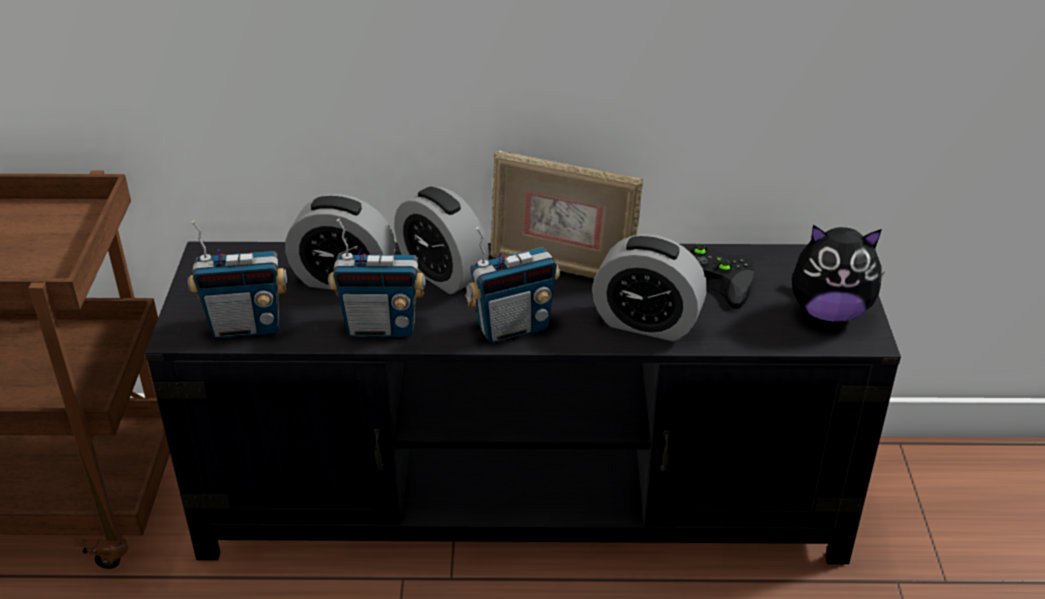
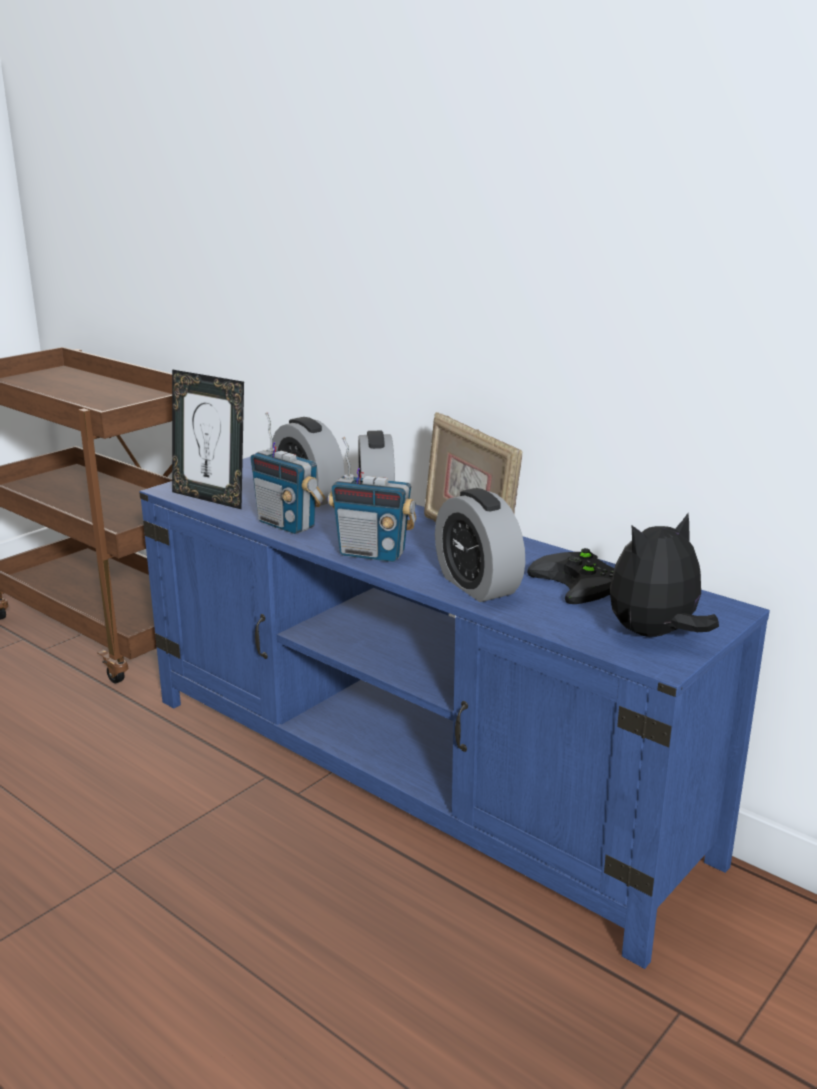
camera: 40 degrees right, 15 degrees down
(246, 326) = (211, 498): radio -> picture frame
(525, 501) = (413, 776): black tv stand -> blue tv stand
(829, 311) = (655, 635): plush toy -> plush toy turned 105 degrees clockwise

